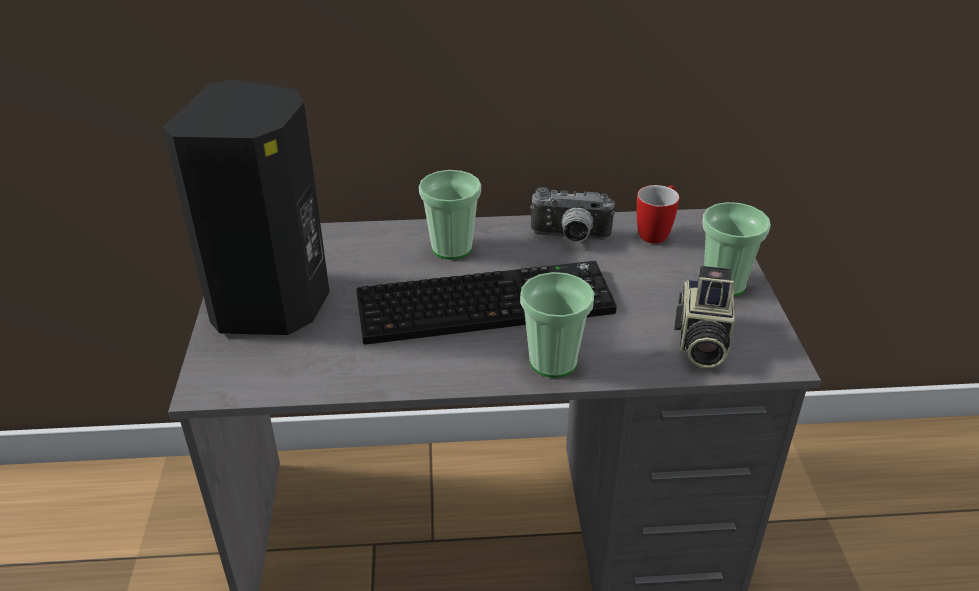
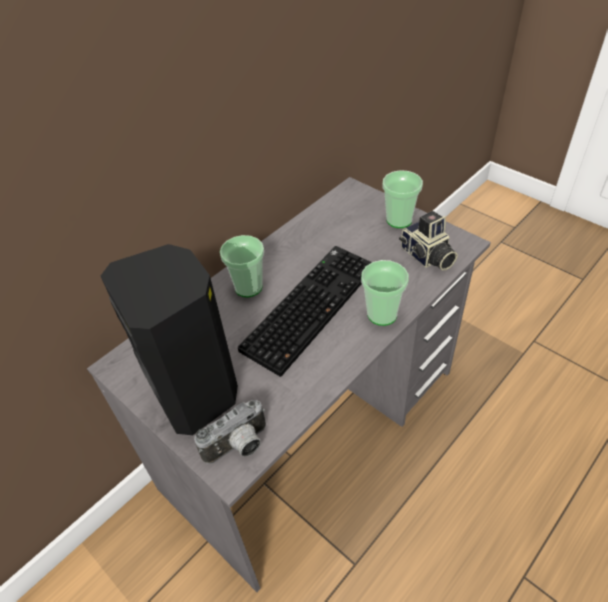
camera: 40 degrees left, 10 degrees up
(570, 238) = (301, 241): camera -> camera (239, 447)
(656, 232) = (336, 211): mug -> none

